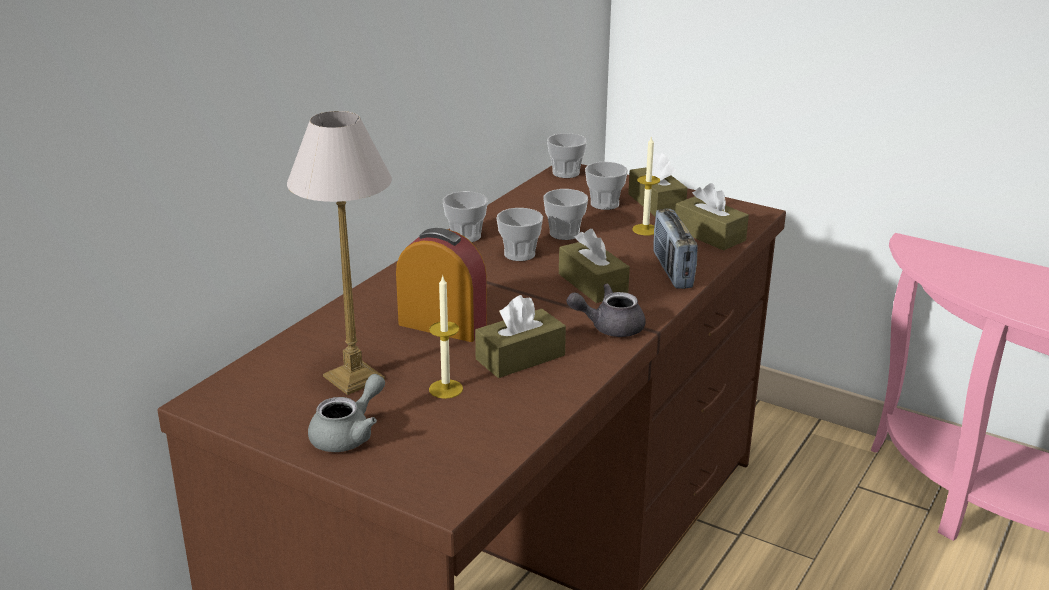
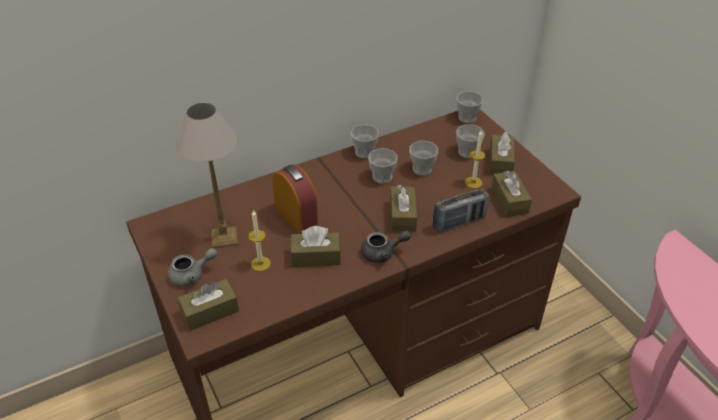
camera: 30 degrees right, 15 degrees up
(426, 465) = (210, 311): none -> brown tissue box
(609, 327) = (382, 253): grey teapot -> grey teapot turned 150 degrees clockwise
(672, 271) = (459, 222): radio -> radio turned 135 degrees counterclockwise

